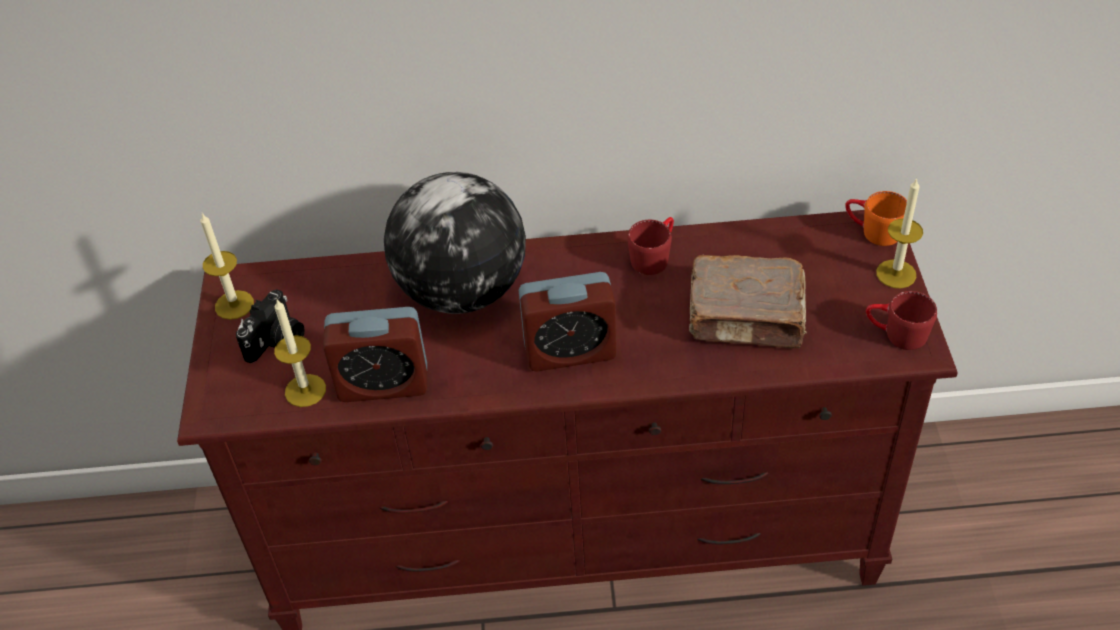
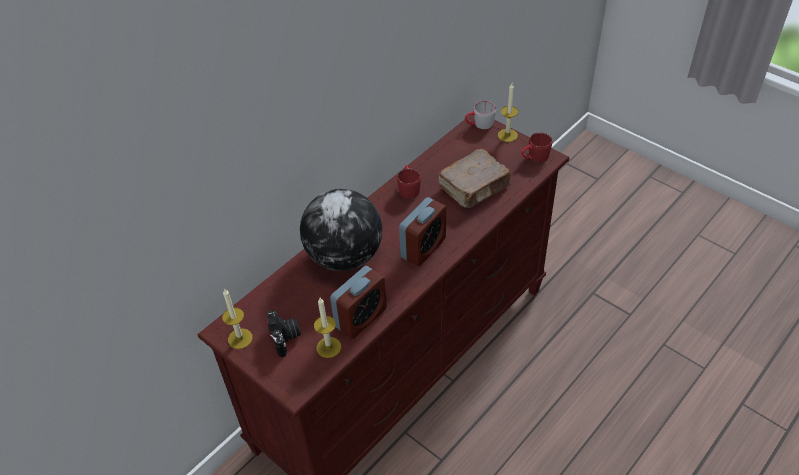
camera: 45 degrees left, 0 degrees up
(872, 231) = (479, 124): orange mug -> grey mug

